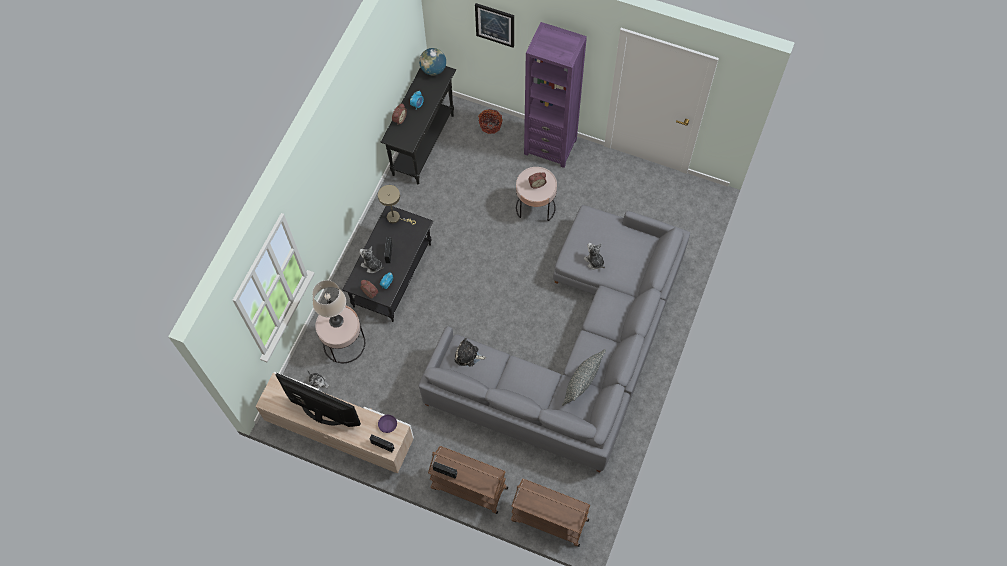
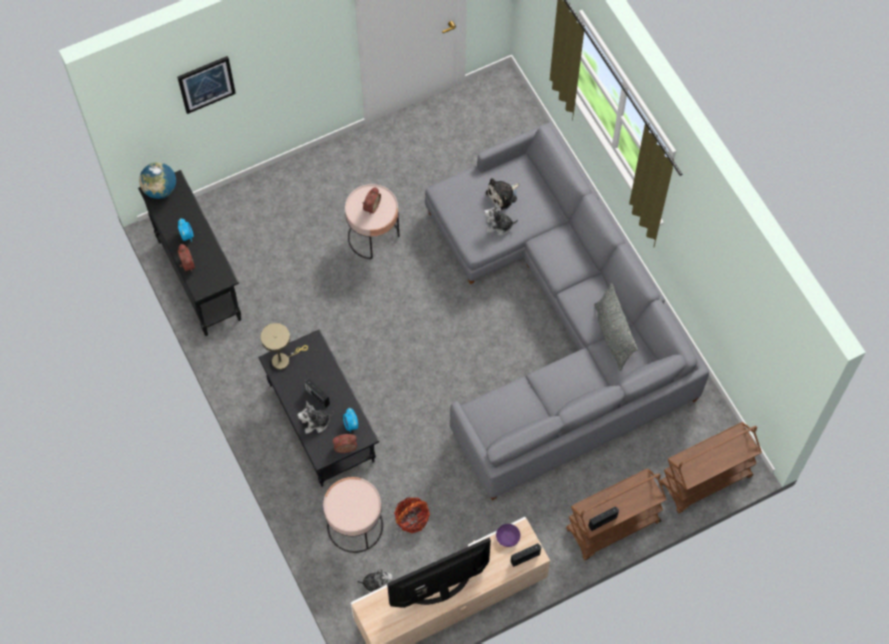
camera: 50 degrees left, 0 degrees up
(336, 320) = (347, 502): beige table lamp -> none
(468, 356) = (494, 412): plush toy -> plush toy (503, 195)
(490, 125) = (240, 202): basket -> basket (412, 518)
(550, 146) = (319, 170): purple bookcase -> none

